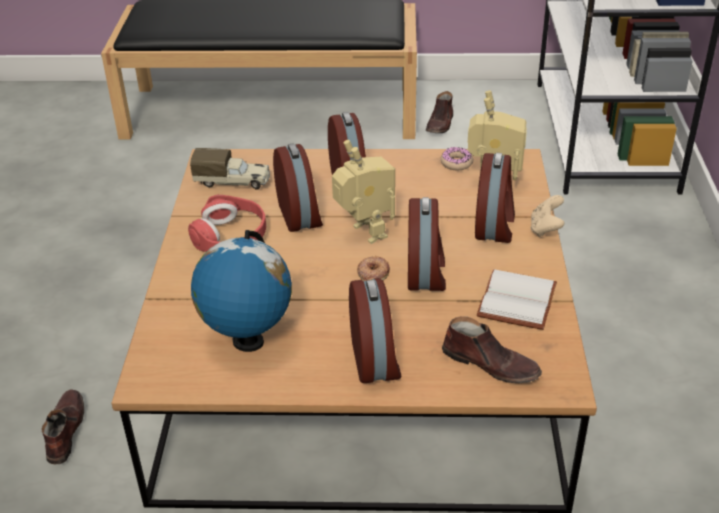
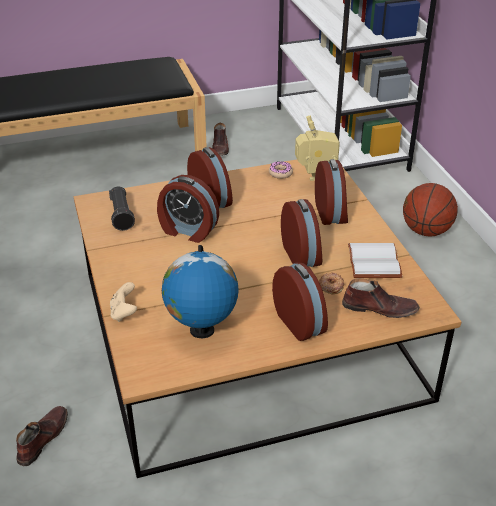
camera: 20 degrees left, 0 degrees up
(64, 431) = (42, 438): brown shoe -> brown shoe turned 45 degrees clockwise
(230, 236) = (143, 256): red headphones -> none
(233, 182) = (121, 215): toy truck -> black flashlight
(300, 214) = (187, 231): alarm clock -> alarm clock turned 150 degrees clockwise
(364, 234) = (243, 236): toy robot -> none
(373, 273) = (265, 262): donut -> donut (331, 286)
(545, 229) = (366, 209): beige game controller -> beige game controller (124, 313)
(665, 278) = (426, 231): none -> basketball

